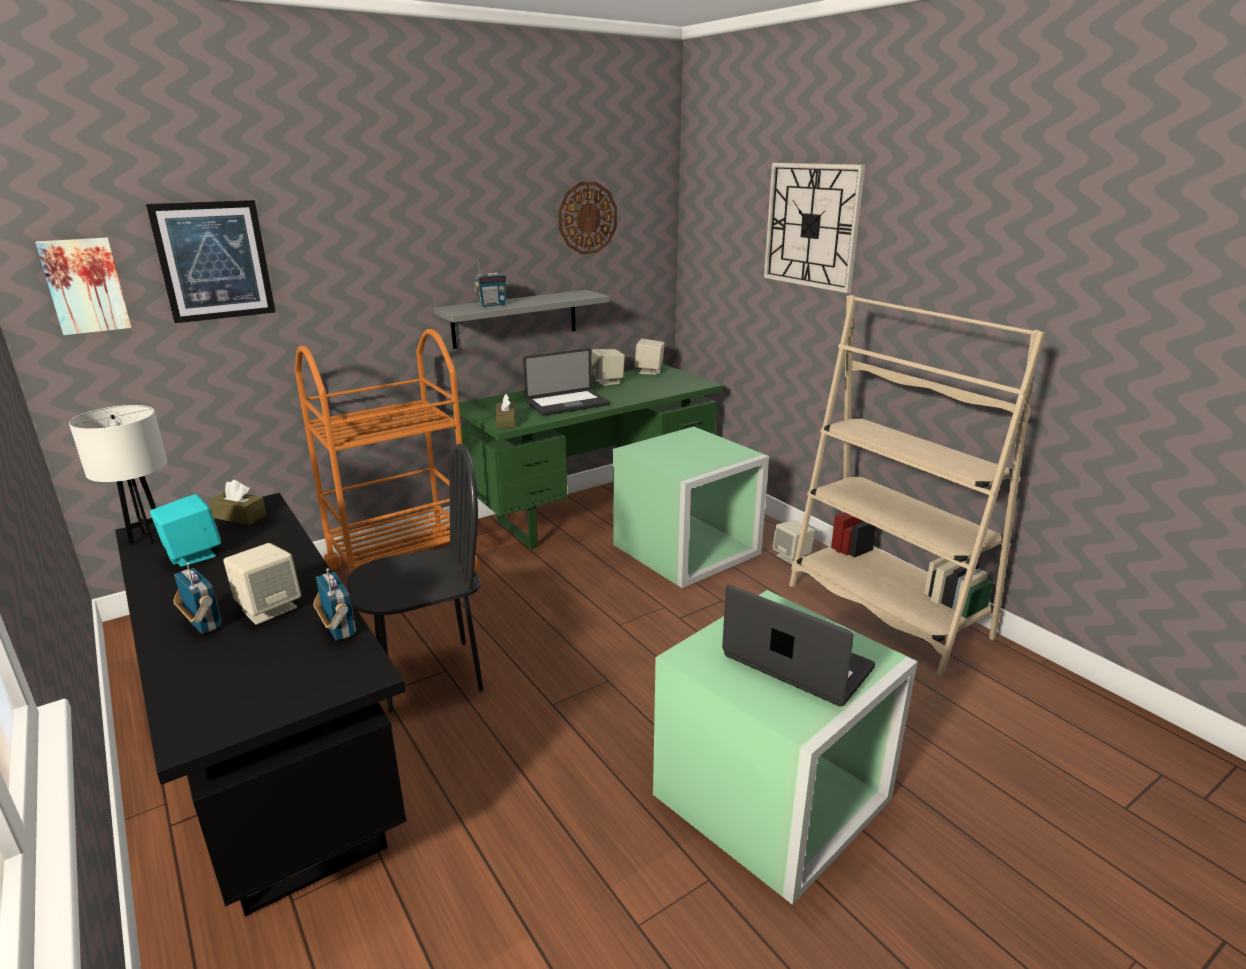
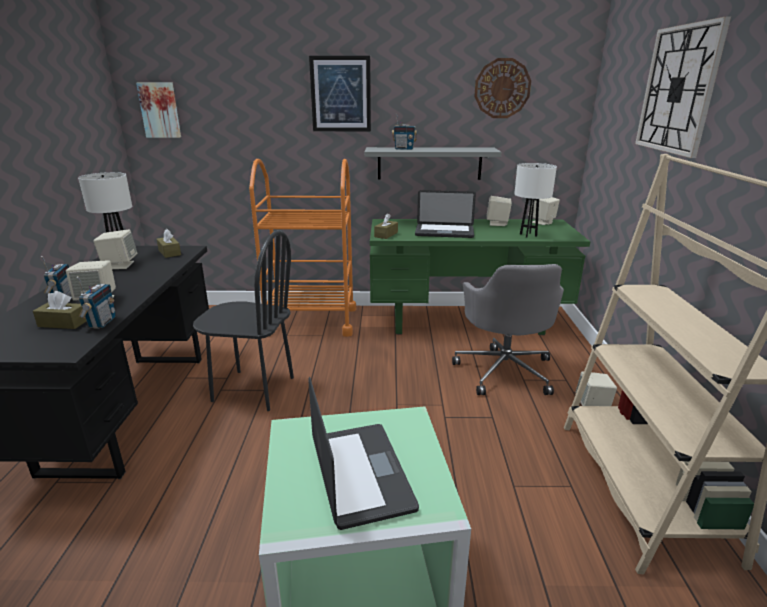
camera: 35 degrees right, 0 degrees up
(192, 555) = (120, 265): turquoise speaker -> beige speaker
(214, 261) = (227, 101): picture -> picture (341, 94)
(280, 650) = (63, 323): none -> brown tissue box
(658, 390) = (528, 235): none -> white table lamp
(686, 550) = (504, 370): green storage box -> grey office chair

